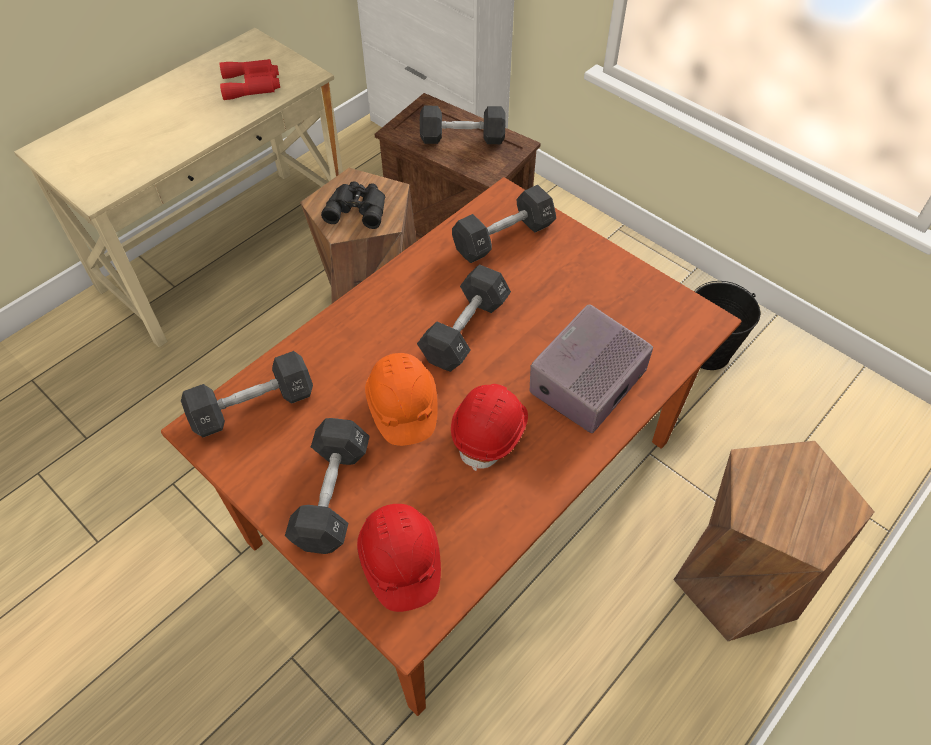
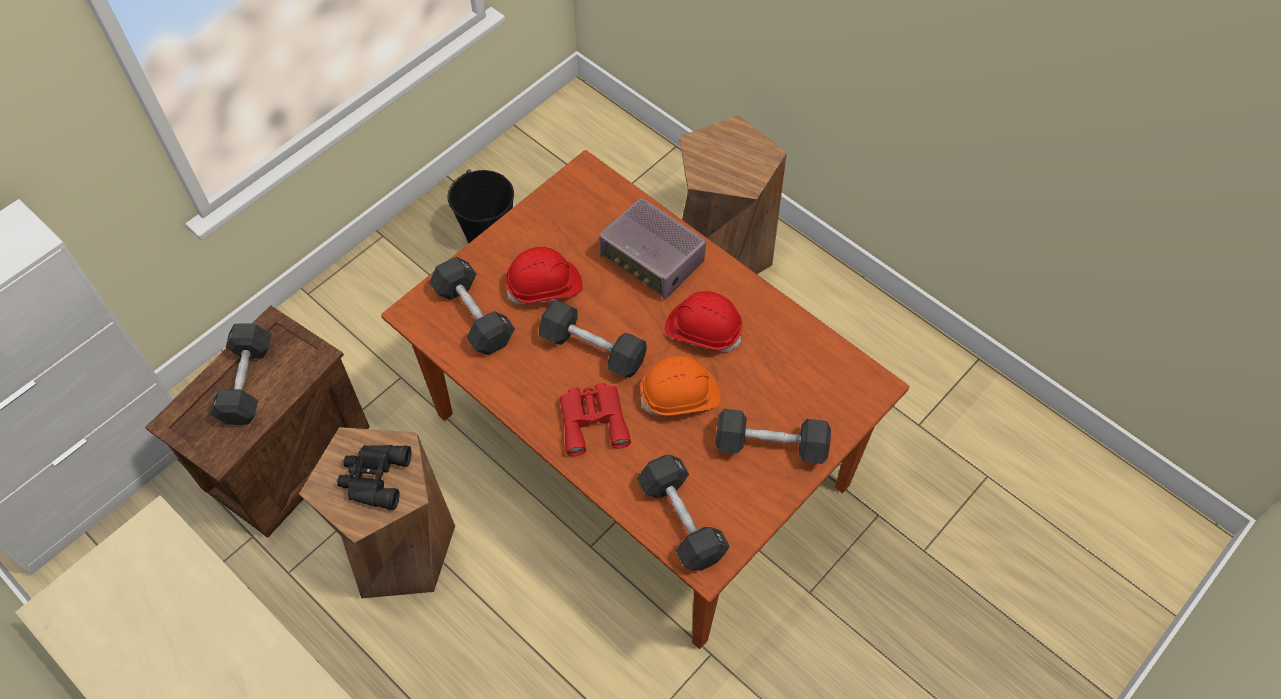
camera: 90 degrees left, 5 degrees up
(253, 84) = (161, 593): red binoculars -> red binoculars (593, 419)
(400, 562) = (825, 392): red hard hat -> red hard hat (544, 287)

